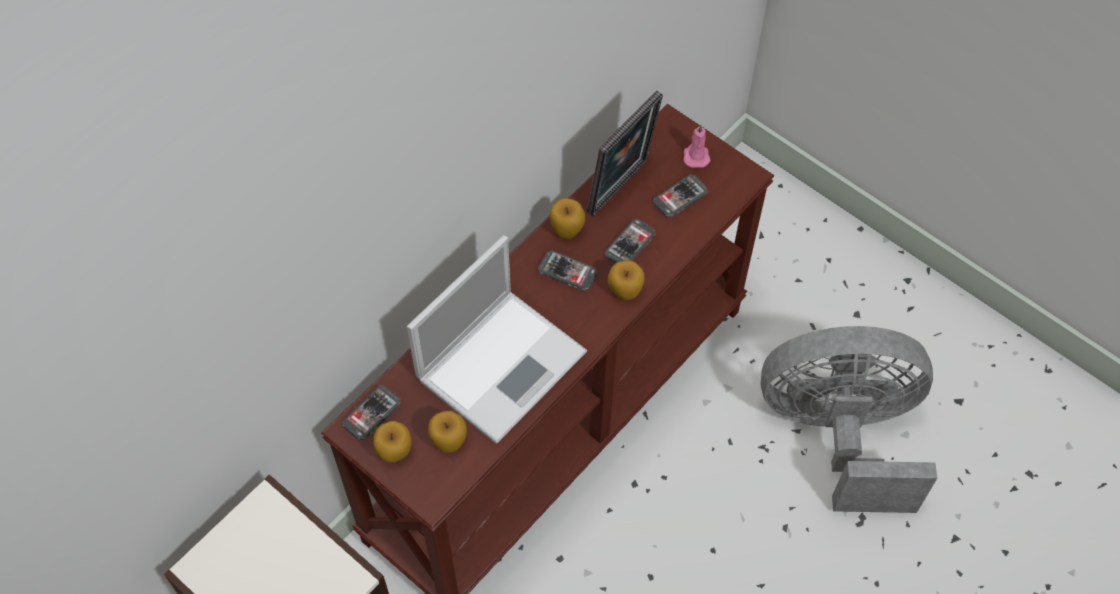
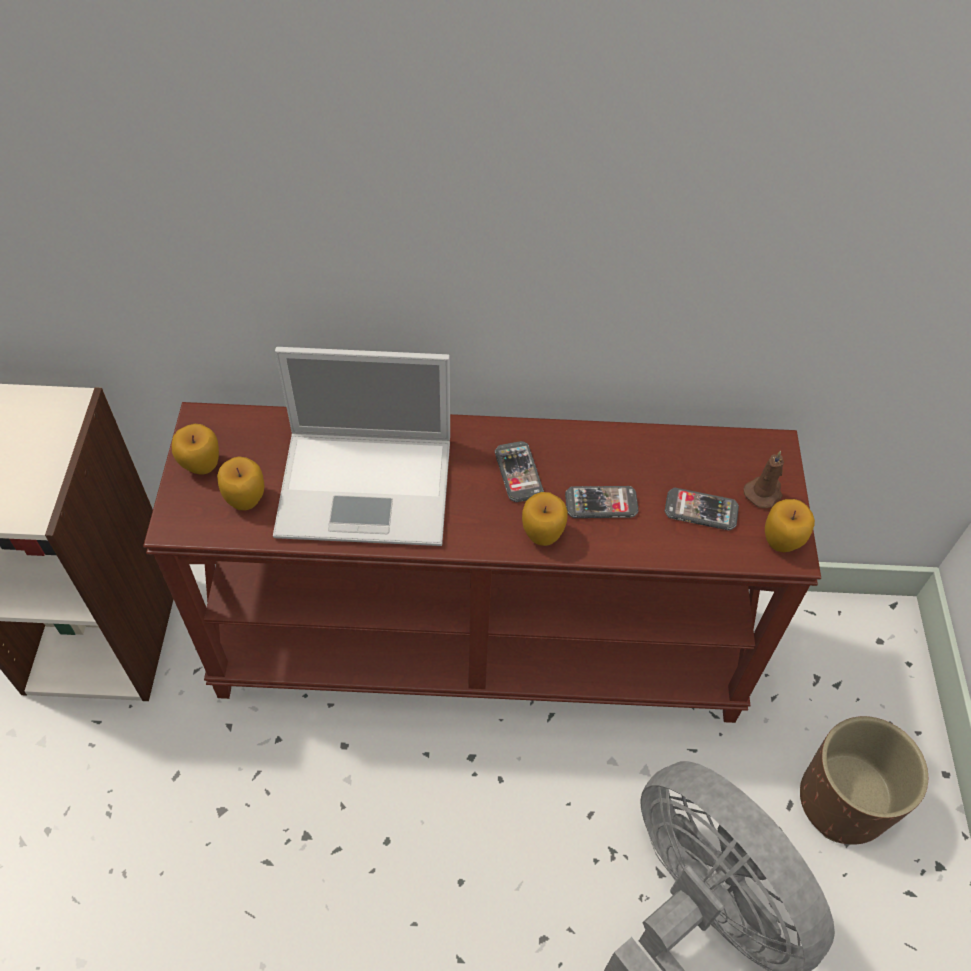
camera: 50 degrees right, 5 degrees down
(372, 413) = (230, 424): phone -> none
(567, 230) = (564, 443): apple -> apple (781, 541)
(621, 189) = (656, 456): picture frame -> none
(696, 155) = (764, 492): pink candle -> brown candle
(833, 296) = (843, 802): none -> brown planter

